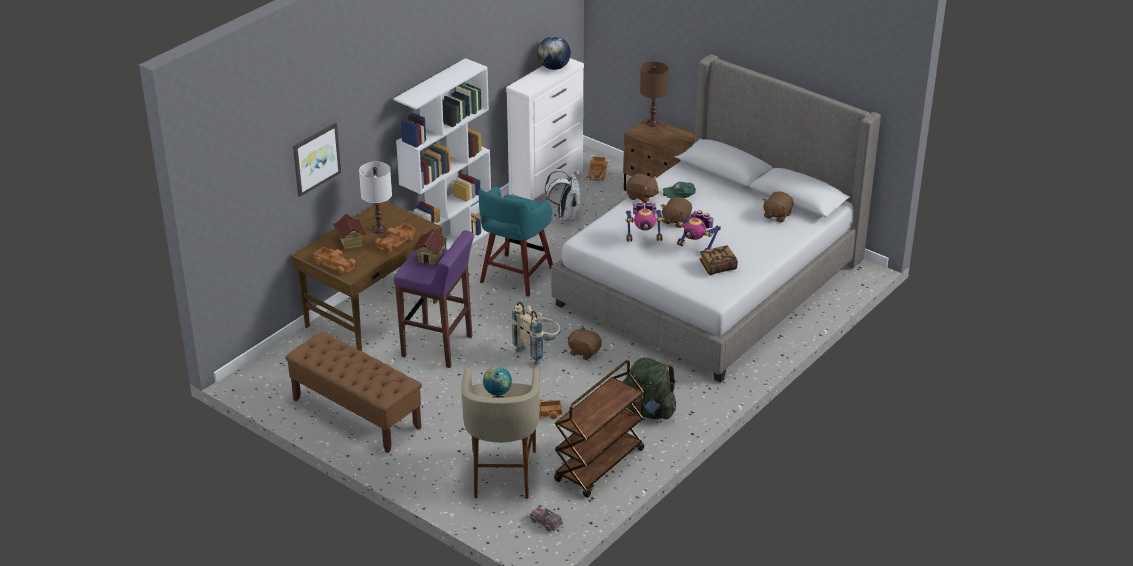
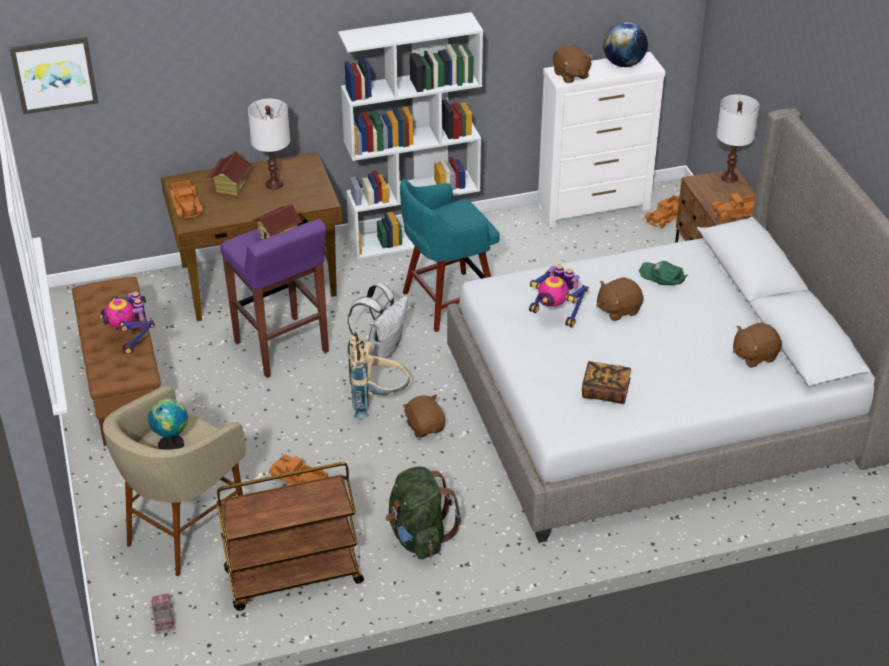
camera: 35 degrees right, 5 degrees up
(316, 159) = (205, 73): picture -> picture (54, 74)
(396, 242) = (274, 206): toy truck -> toy truck (738, 213)
(565, 216) = (575, 254): white backpack -> white backpack (382, 349)
(641, 197) = (611, 262): brown plush toy -> brown plush toy (570, 75)
(653, 123) = (729, 178): brown table lamp -> white table lamp
(696, 247) = (606, 354): toy robot -> toy robot (131, 338)

